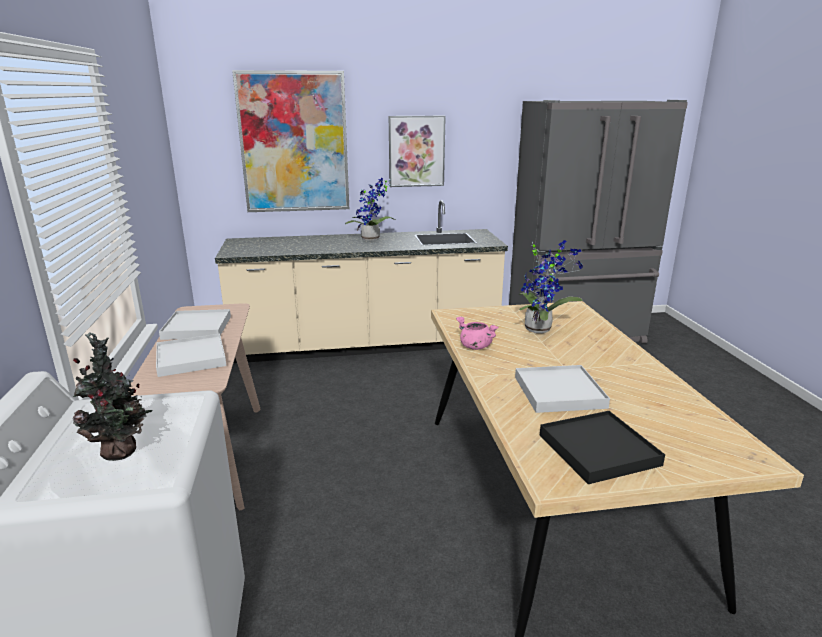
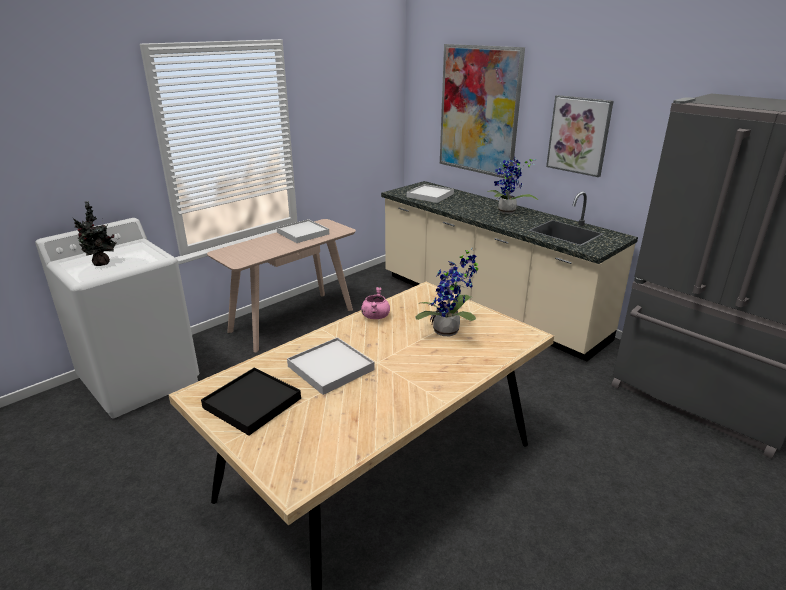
camera: 55 degrees right, 5 degrees up
(191, 358) = (263, 247): white tray -> white tray (430, 195)

